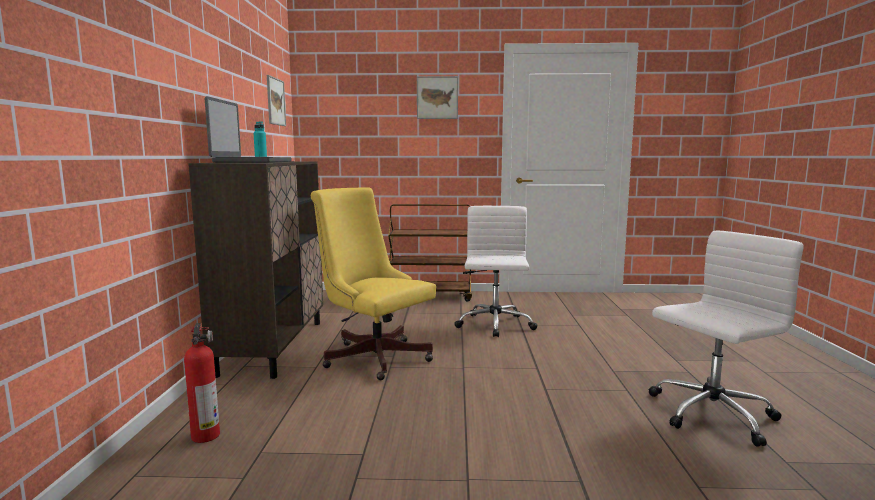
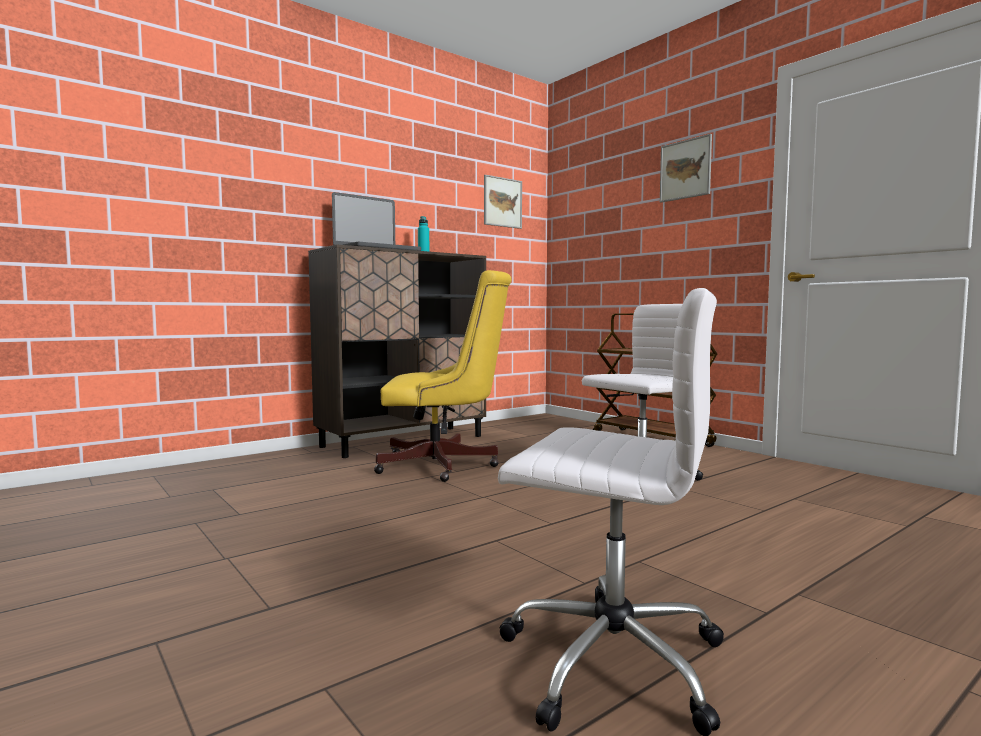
camera: 50 degrees right, 5 degrees down
(206, 434) = (225, 471): fire extinguisher -> none
(373, 356) = (444, 466): yellow office chair -> yellow office chair turned 90 degrees clockwise

